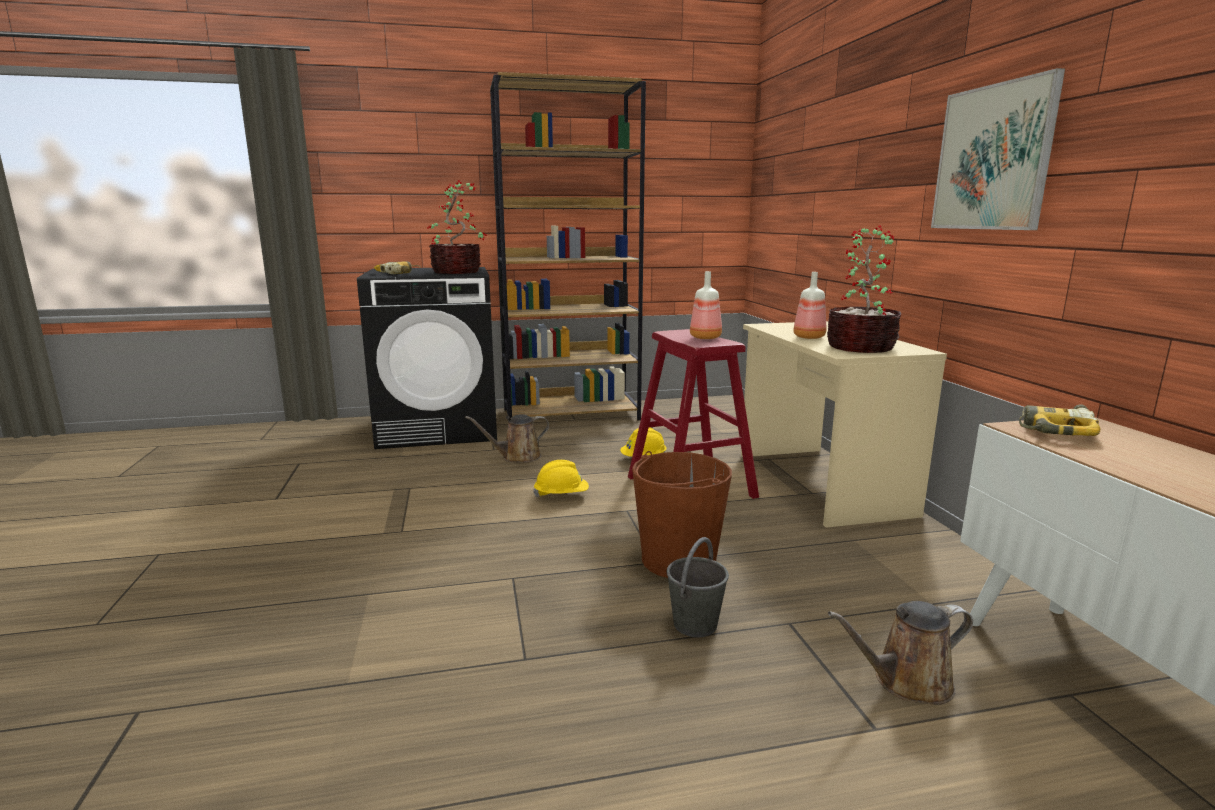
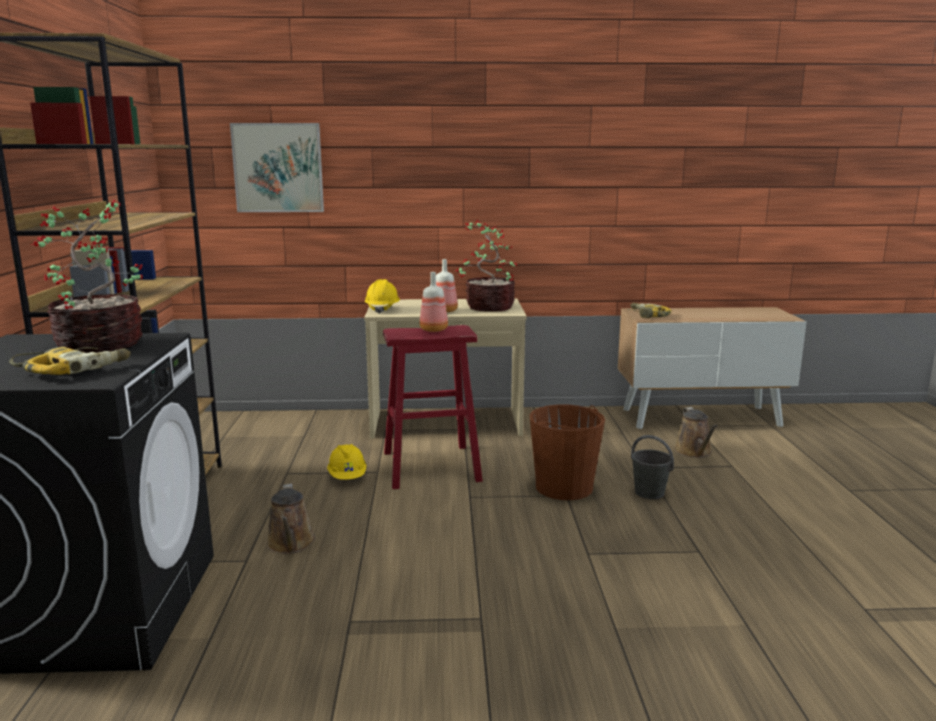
camera: 80 degrees left, 0 degrees up
(561, 495) = (423, 524): yellow hard hat -> yellow hard hat (382, 309)
(993, 158) = (527, 174): picture -> picture (278, 168)

